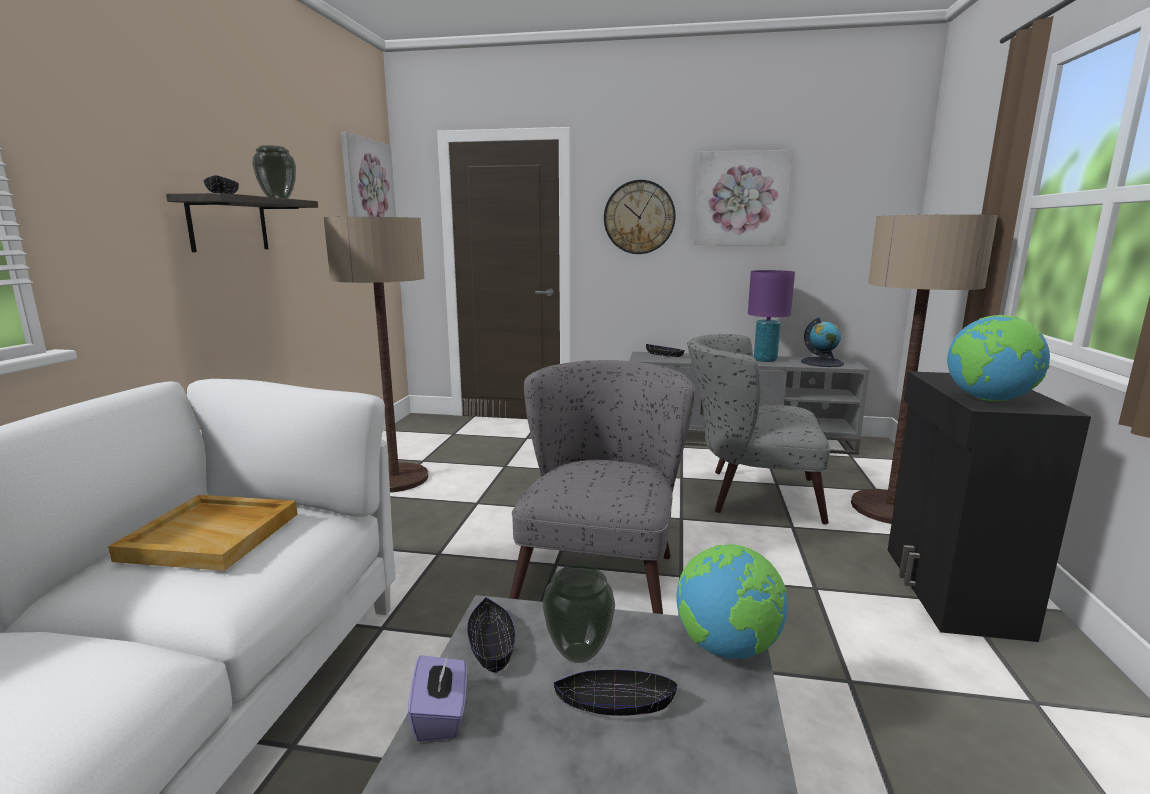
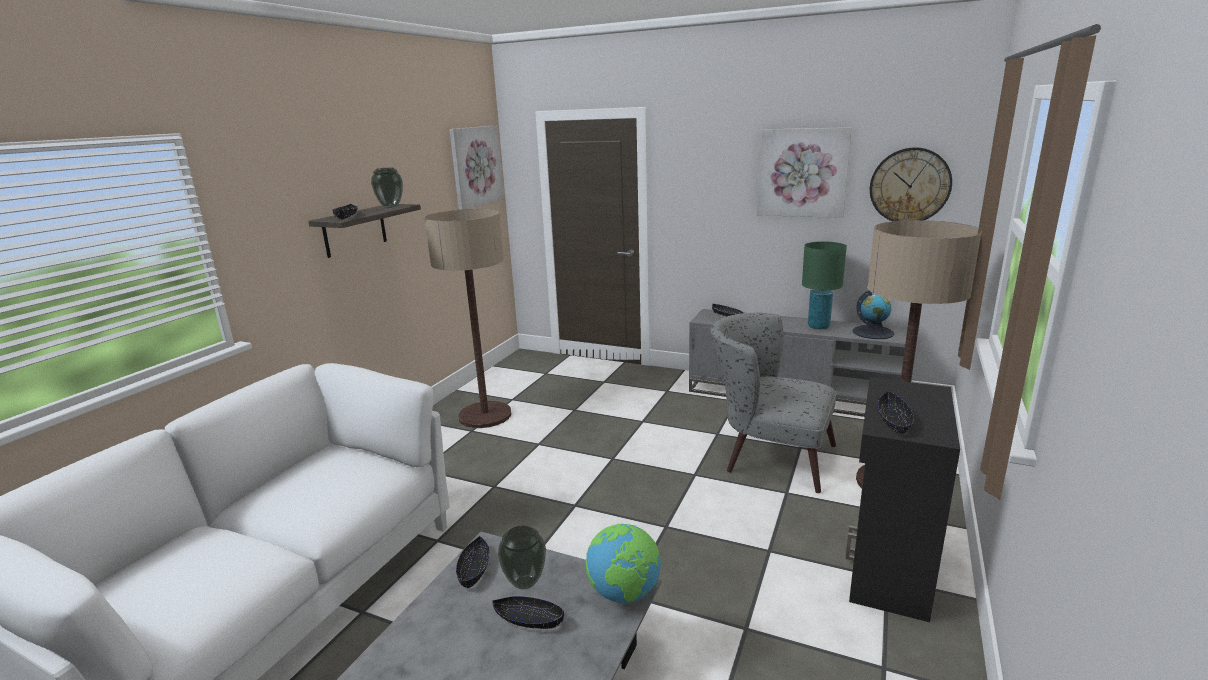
camera: 15 degrees right, 5 degrees up
(213, 535) = (323, 475): beige tray -> none
(441, 716) = (426, 610): purple tissue box -> none
(601, 571) = (606, 515): grey armchair -> none
(639, 217) = (708, 188): wall clock -> wall clock (909, 186)
(765, 360) = (818, 326): purple table lamp -> green table lamp
(988, 400) = (894, 421): globe -> black bowl

